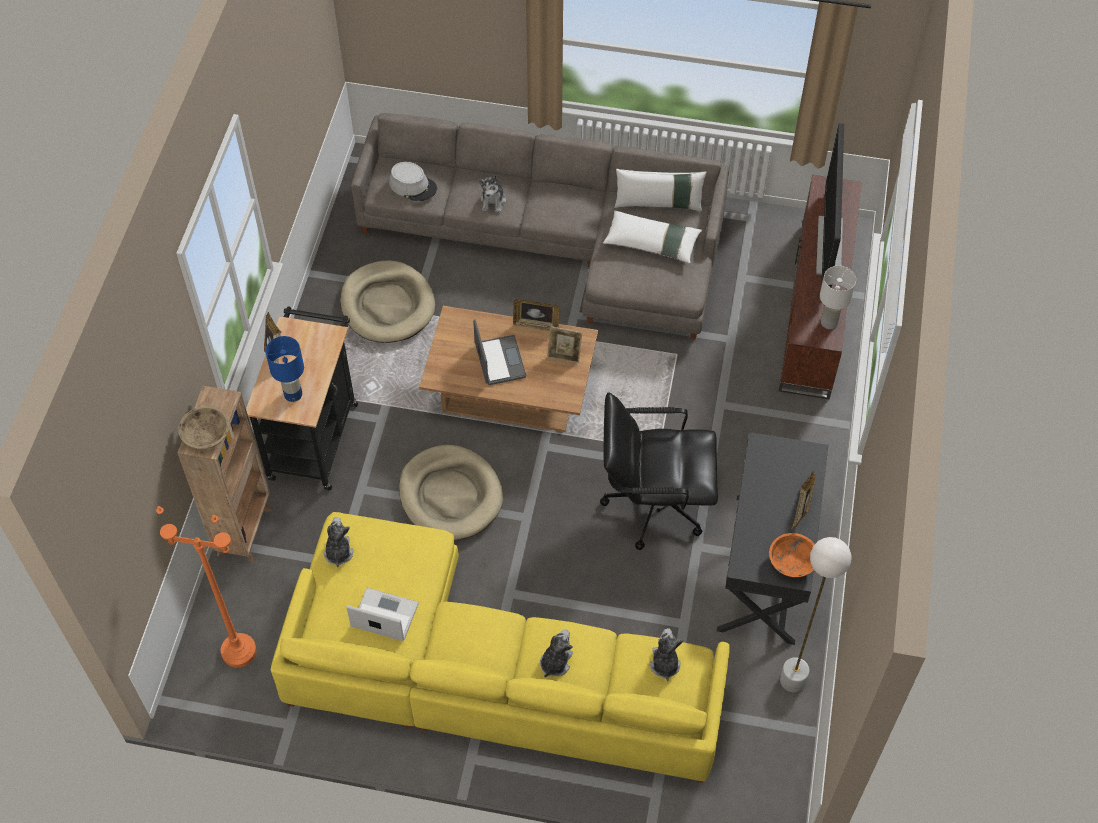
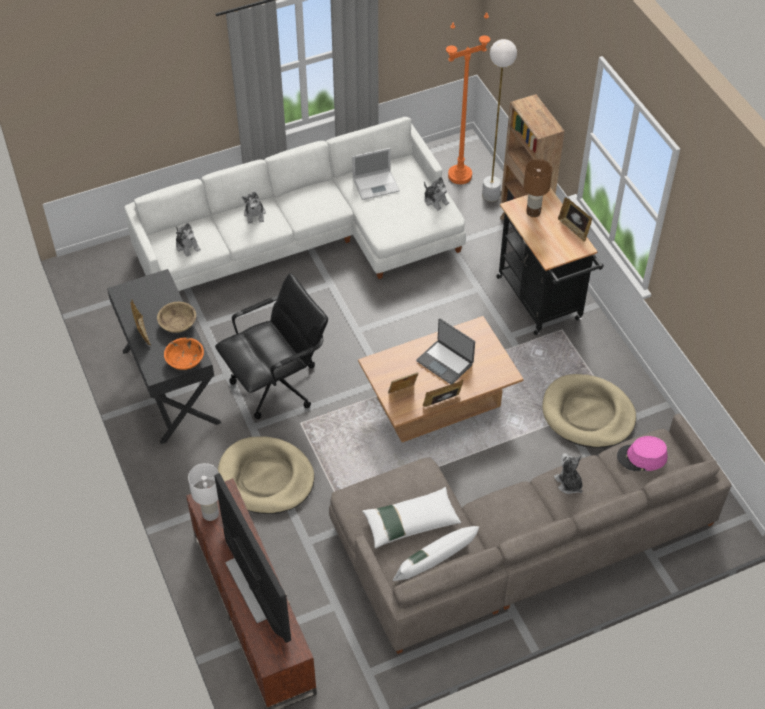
camera: 145 degrees right, 5 degrees down
(206, 435) = (530, 109): beige bowl -> beige bowl (178, 324)
(293, 395) = (533, 212): blue table lamp -> brown table lamp
(413, 186) = (642, 457): grey hat -> pink hat
(450, 495) = (418, 316): beige dog bed -> beige dog bed (266, 478)
(482, 673) = (310, 236): yellow sofa -> white sofa
(791, 562) = (129, 298): orange bowl -> orange bowl (185, 360)
(793, 680) = (111, 330): white floor lamp -> white floor lamp (490, 195)

